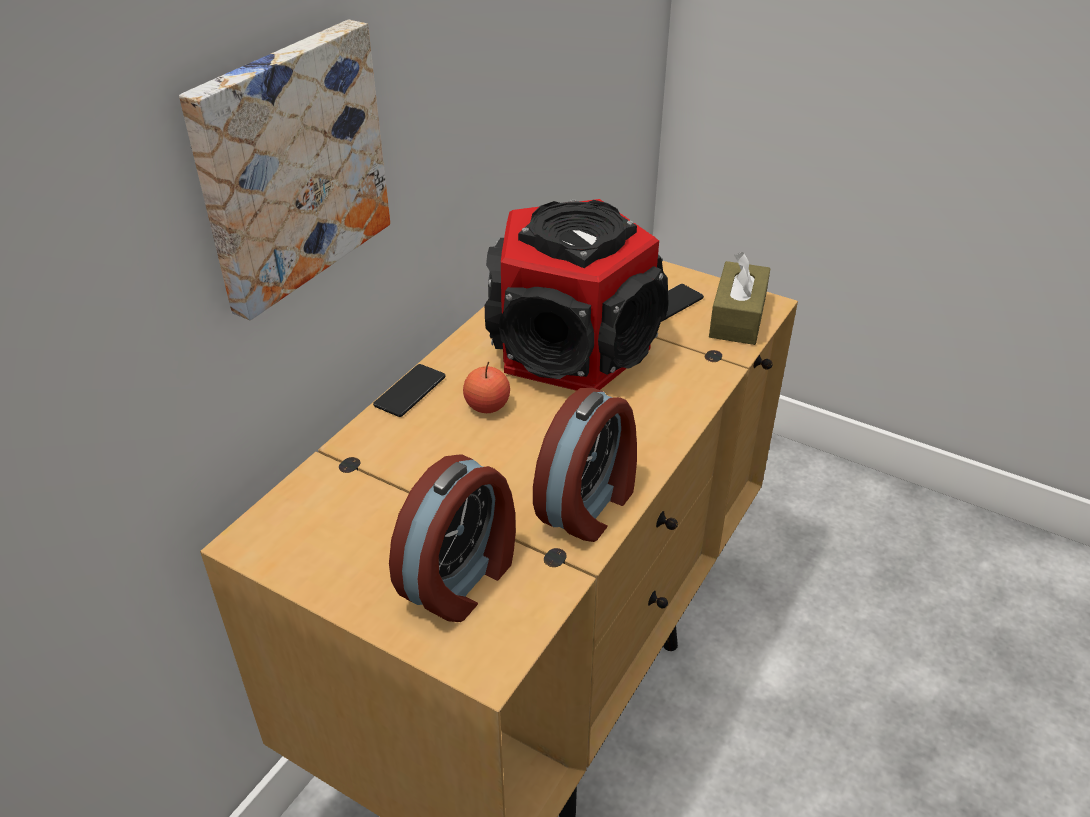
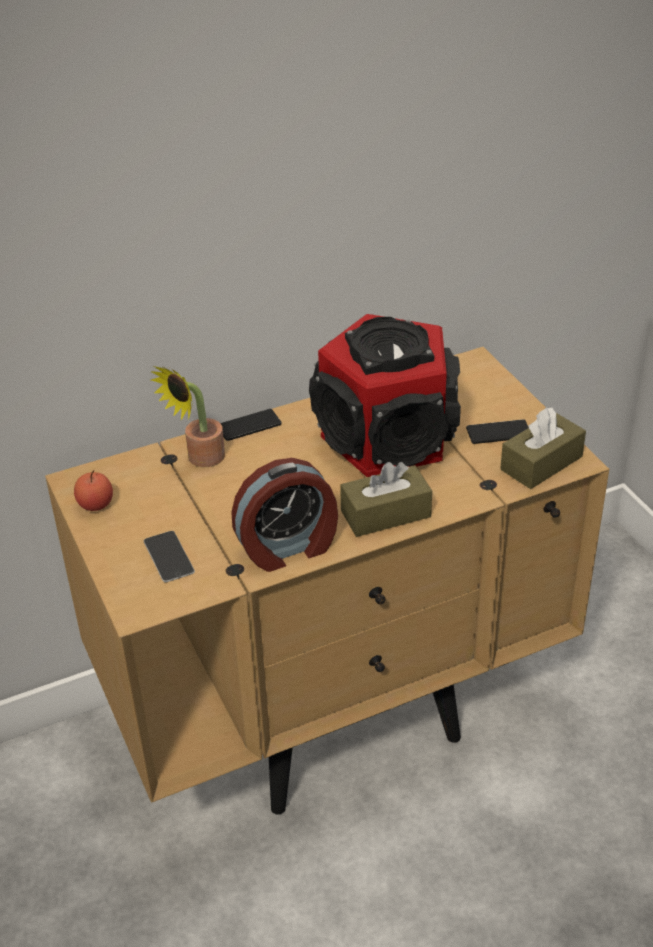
camera: 35 degrees right, 0 degrees up
(288, 165) = (164, 241): picture -> none
(389, 449) = (200, 459): none -> potted plant
(462, 579) = (168, 556): alarm clock -> phone
(487, 406) = (289, 456): apple -> apple (95, 504)
(650, 424) = (385, 514): none -> brown tissue box

